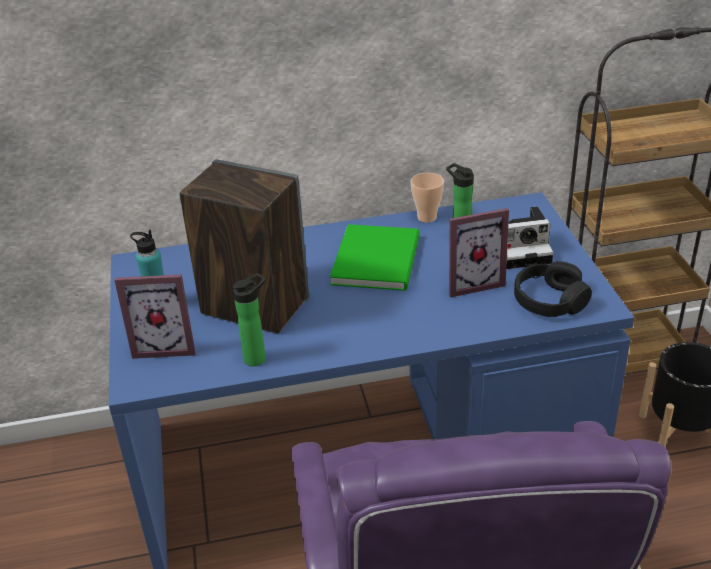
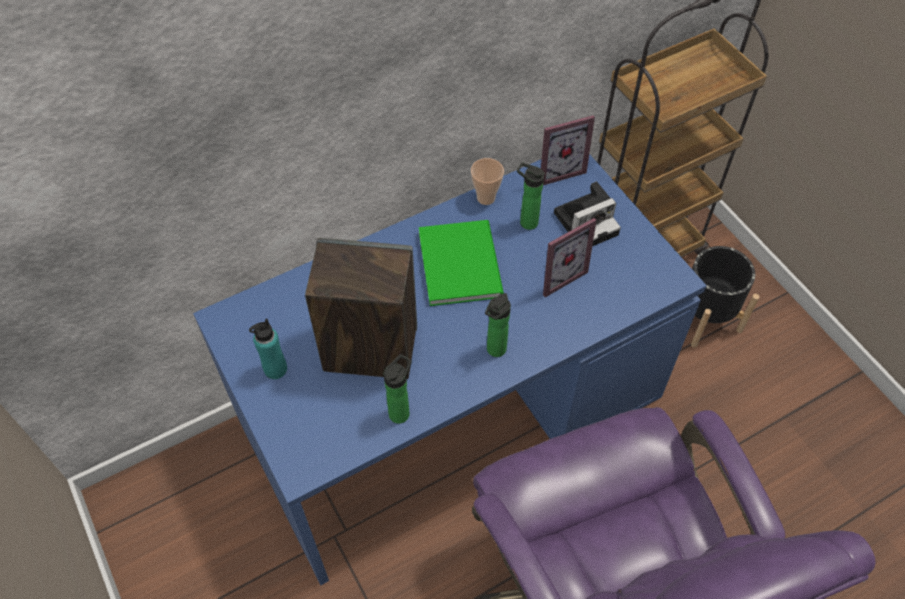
camera: 20 degrees left, 20 degrees up
(166, 345) = (307, 417): picture frame -> picture frame (557, 169)
(377, 329) = (494, 351): none -> bottle
(550, 300) = (631, 281): black headphones -> none

